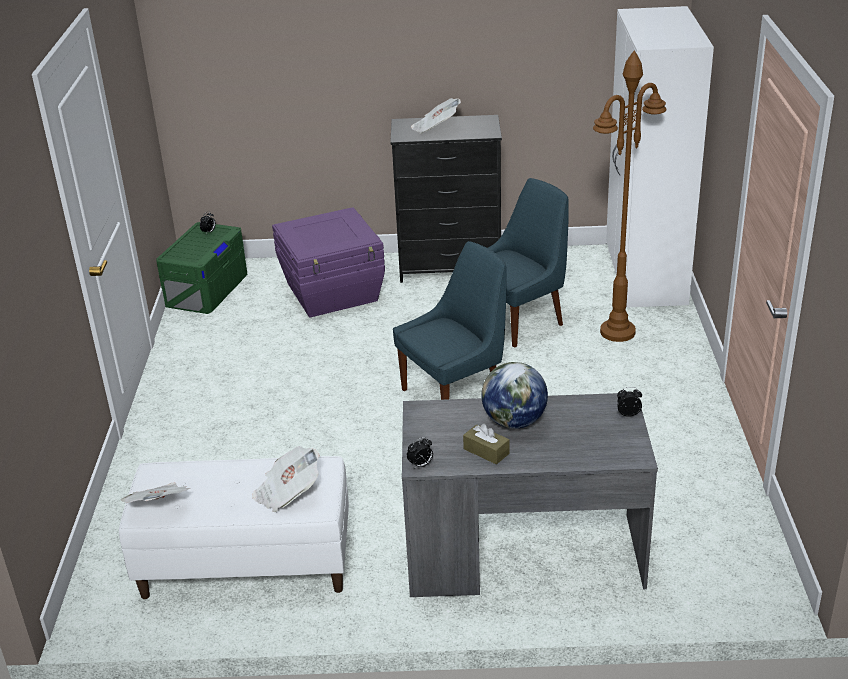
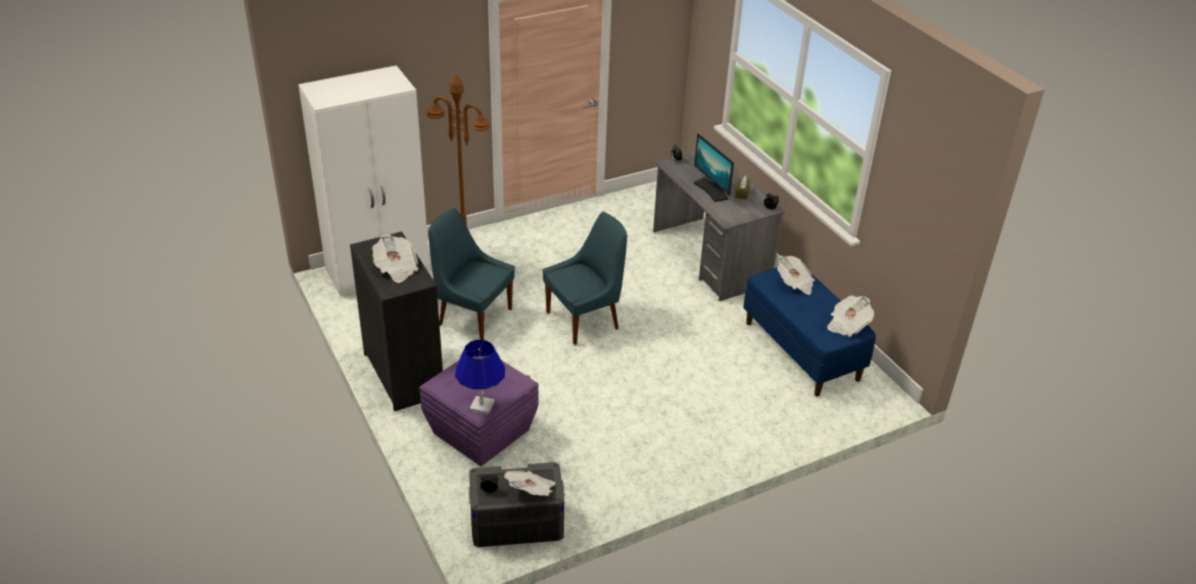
camera: 120 degrees left, 5 degrees up
(183, 248) = (531, 491): none -> newspaper
(206, 289) = (516, 522): green storage box -> grey storage box
(245, 565) = (802, 351): white bench -> blue bench
(295, 228) = (481, 406): none -> blue table lamp
(456, 394) = (585, 320): blue chair -> blue chair turned 120 degrees clockwise
(514, 422) = (711, 190): globe -> monitor

